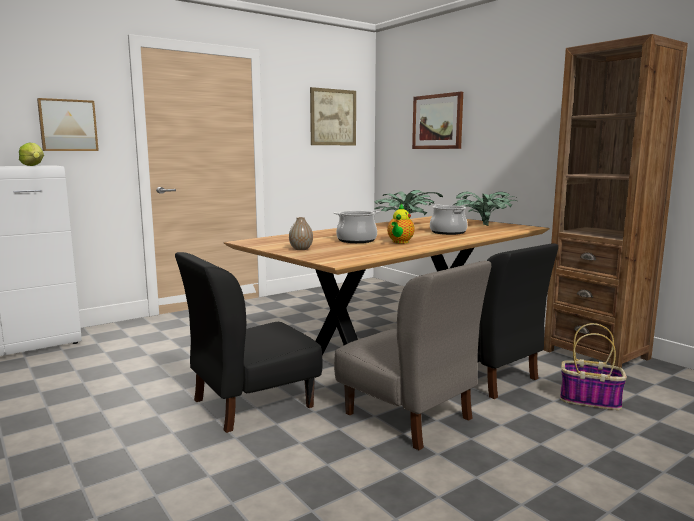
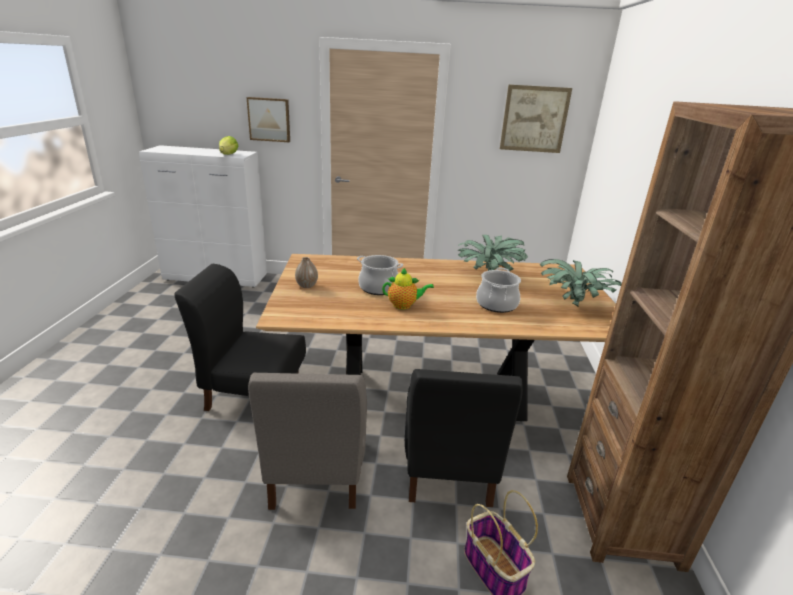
camera: 40 degrees right, 15 degrees up
(400, 242) = (404, 305): teapot -> teapot turned 150 degrees counterclockwise
(437, 121) = (630, 146): picture -> none

